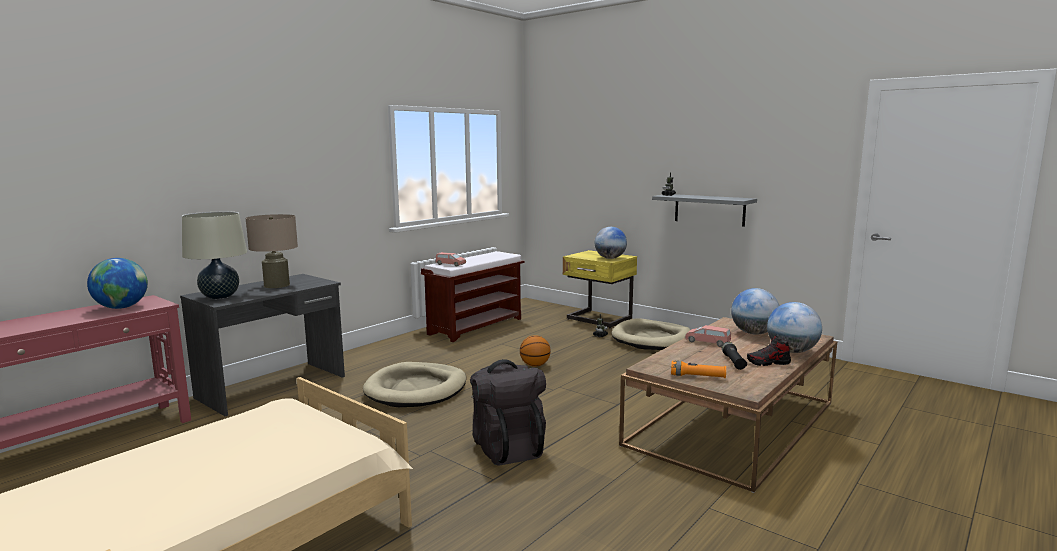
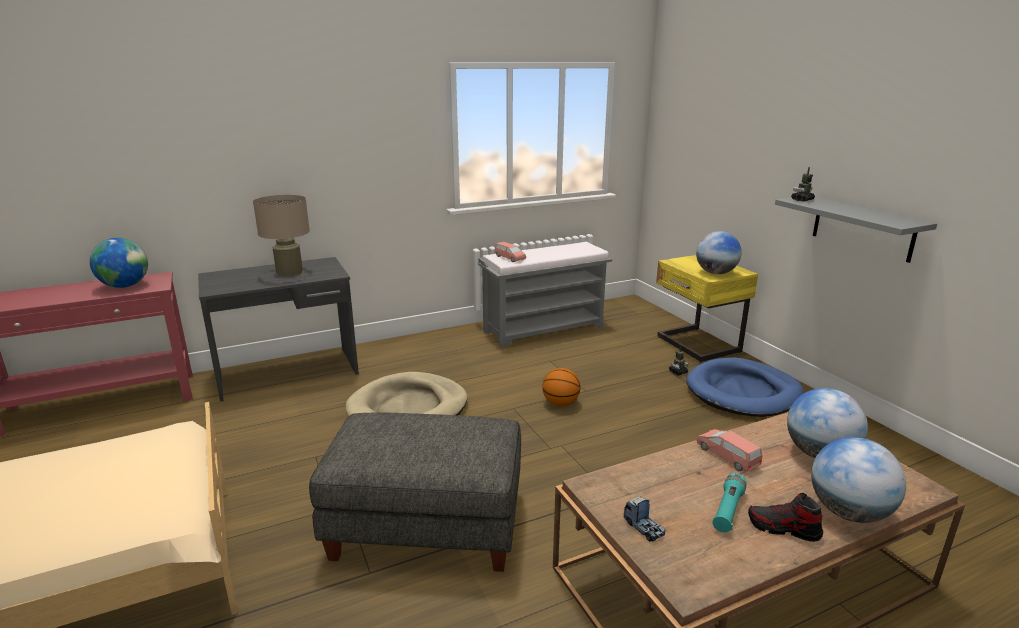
camera: 25 degrees right, 10 degrees up
(220, 297) = (223, 281): beige table lamp -> none
(476, 326) = (544, 329): brown bench -> grey bench
(507, 447) = (425, 526): black backpack -> grey ottoman
(652, 339) = (743, 392): beige dog bed -> blue dog bed
(697, 376) = (643, 527): orange flashlight -> toy truck
(733, 362) = (728, 510): black flashlight -> turquoise flashlight

